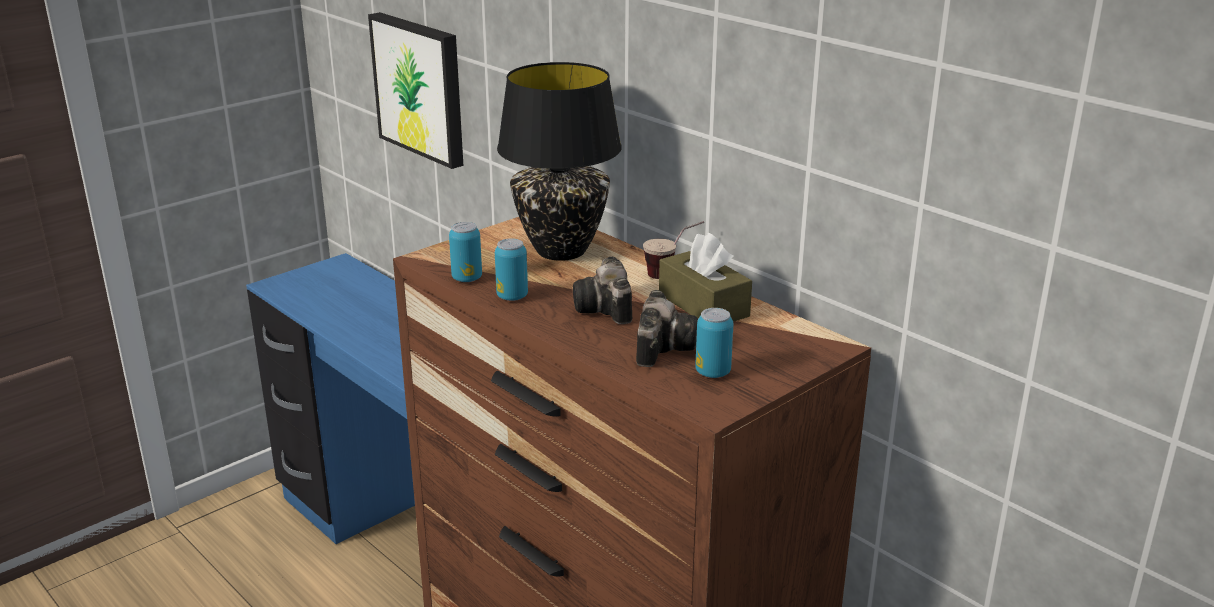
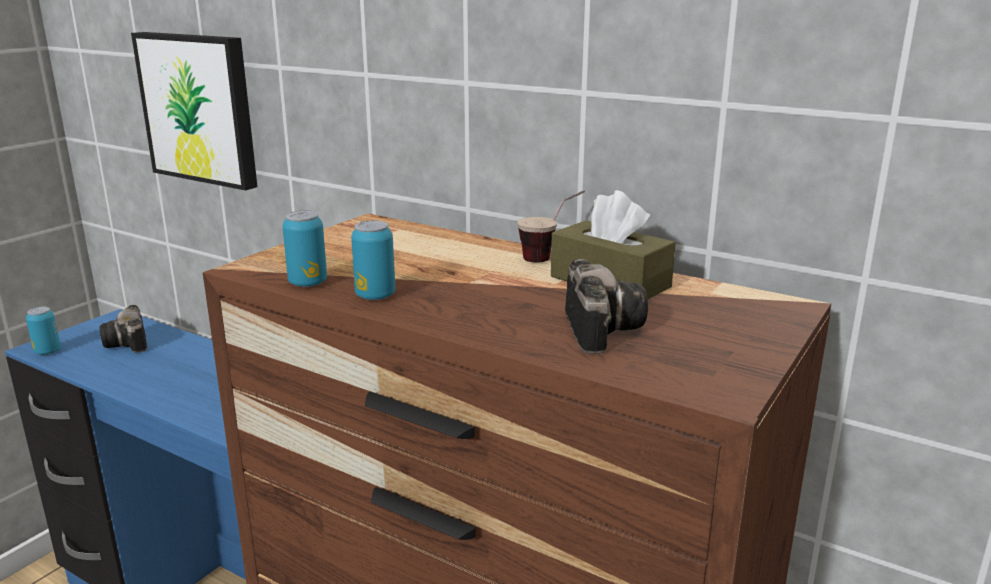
camera: 15 degrees left, 5 degrees down
(560, 250) = (407, 247): black table lamp -> none
(606, 310) = (501, 298): camera -> camera (129, 344)
(713, 372) = (683, 350): can -> can (47, 351)

